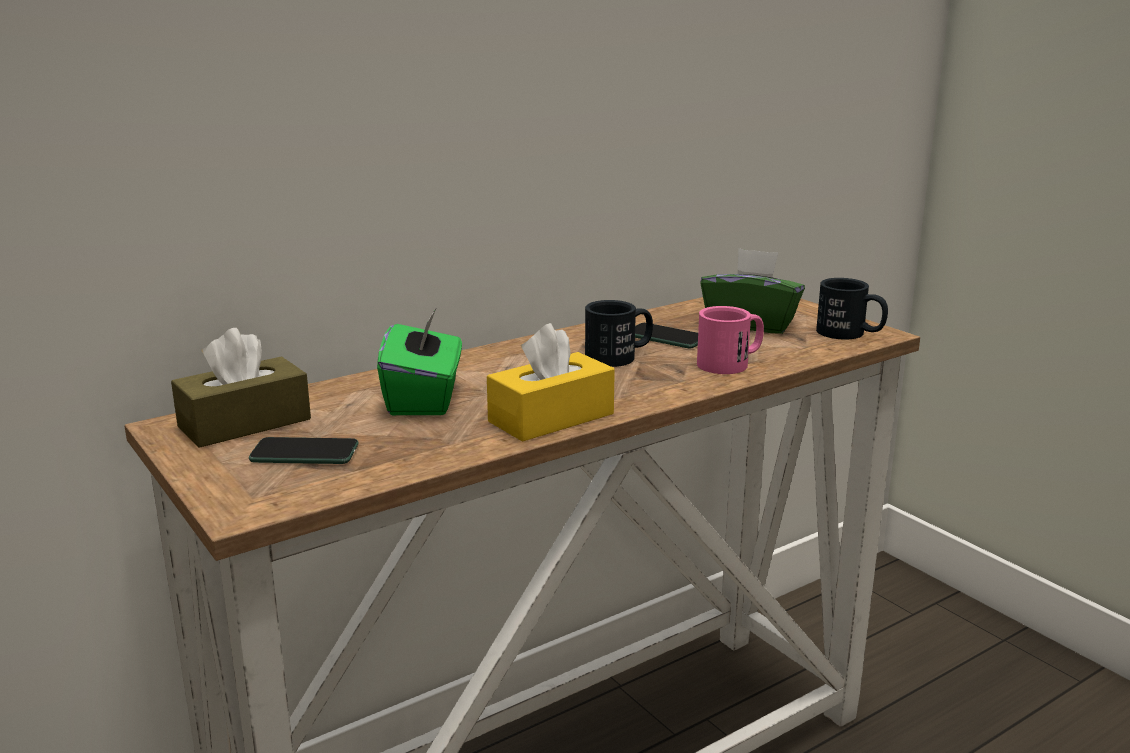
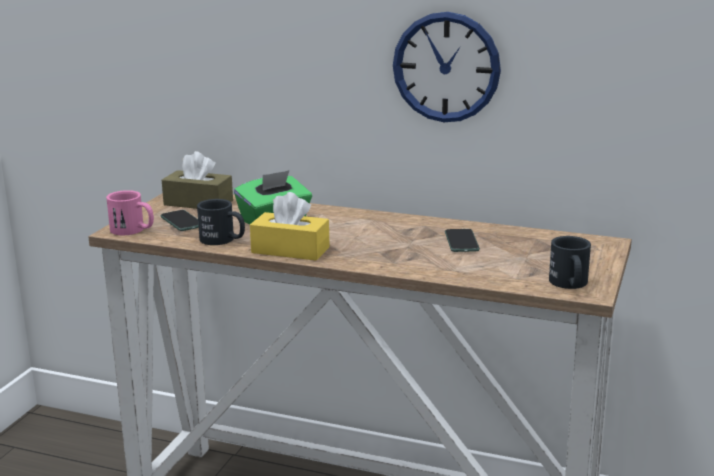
camera: 55 degrees right, 0 degrees up
(561, 111) = (446, 67): none -> wall clock
(619, 356) = (407, 240): black mug -> black mug (223, 240)
(731, 363) = (445, 266): pink mug -> pink mug (133, 230)
(750, 323) = (534, 255): green tissue box -> none

